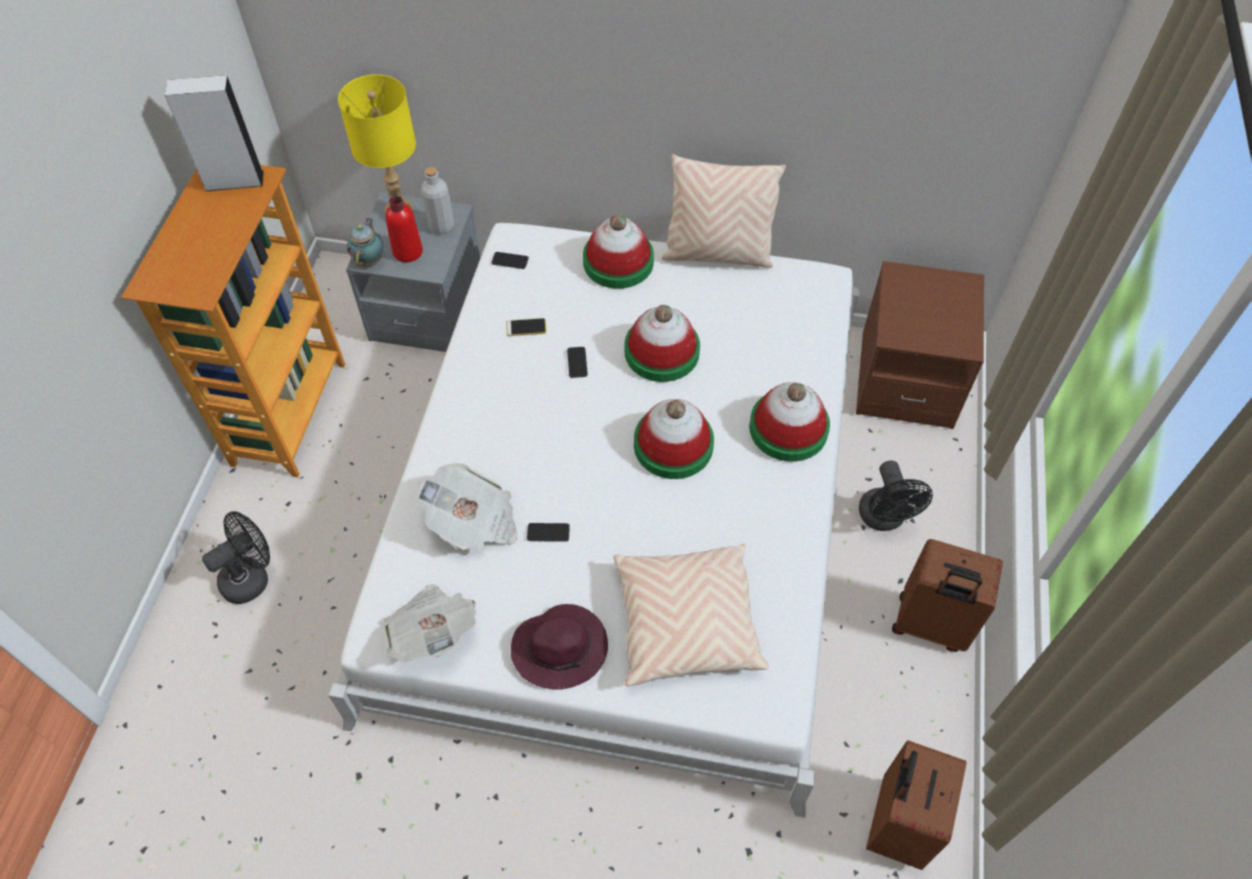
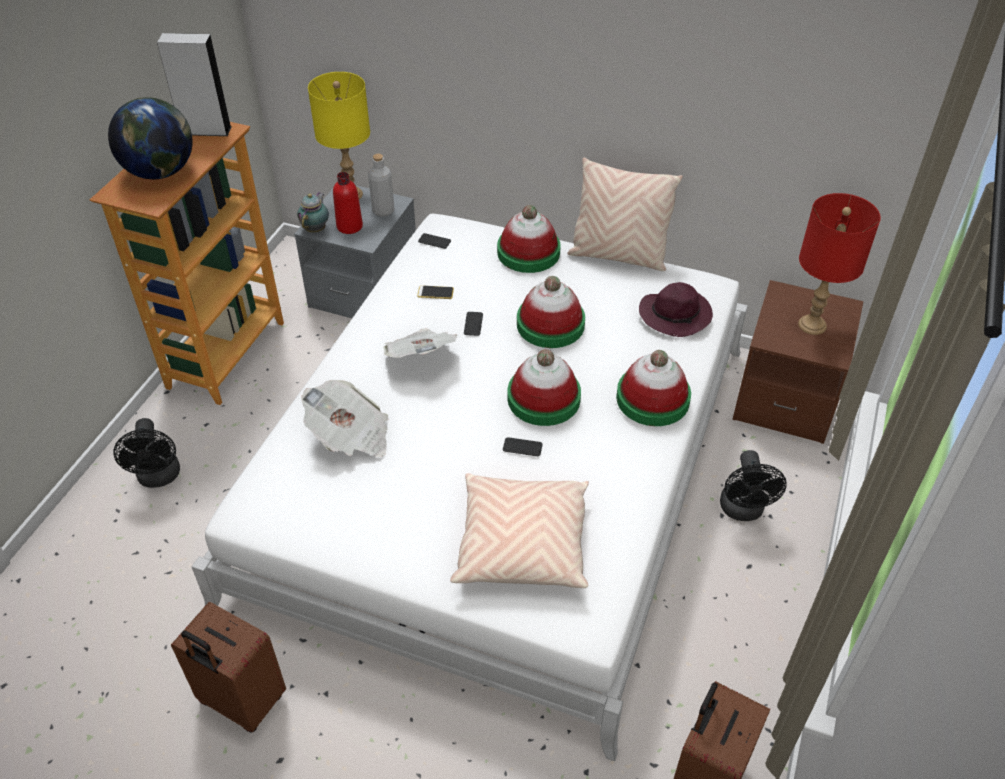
camera: 10 degrees right, 10 degrees down
(196, 247) = (161, 172): none -> globe
(251, 577) = (159, 478): black fan -> black fan turned 105 degrees clockwise
(433, 631) = (291, 517): newspaper -> newspaper (420, 357)
(548, 532) = (414, 453): phone -> phone (522, 447)
(561, 648) = (402, 548): purple hat -> purple hat (676, 315)
(929, 626) = (770, 609): brown suitcase -> brown suitcase (241, 702)
(936, 311) = (812, 324): none -> red table lamp

